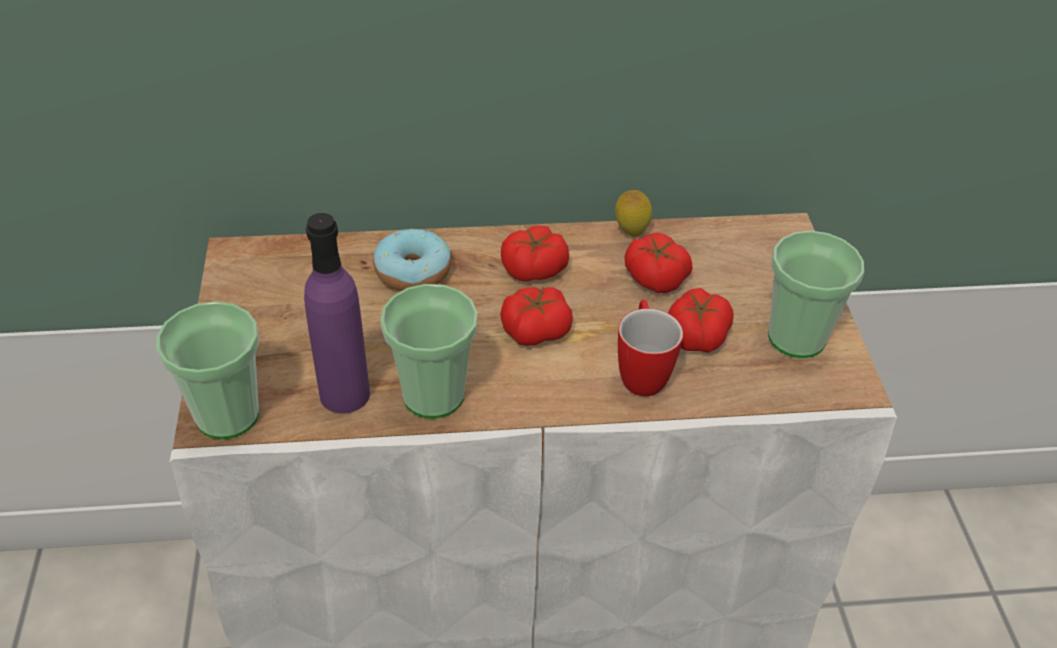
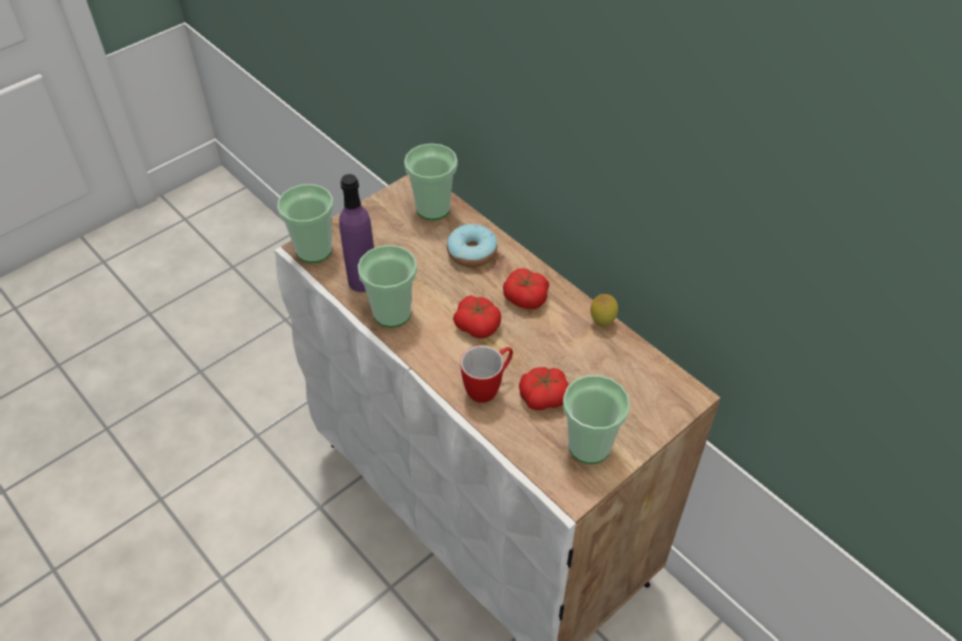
camera: 55 degrees right, 5 degrees up
(297, 264) = (433, 208): none -> cup
(655, 277) = (574, 353): tomato -> none

